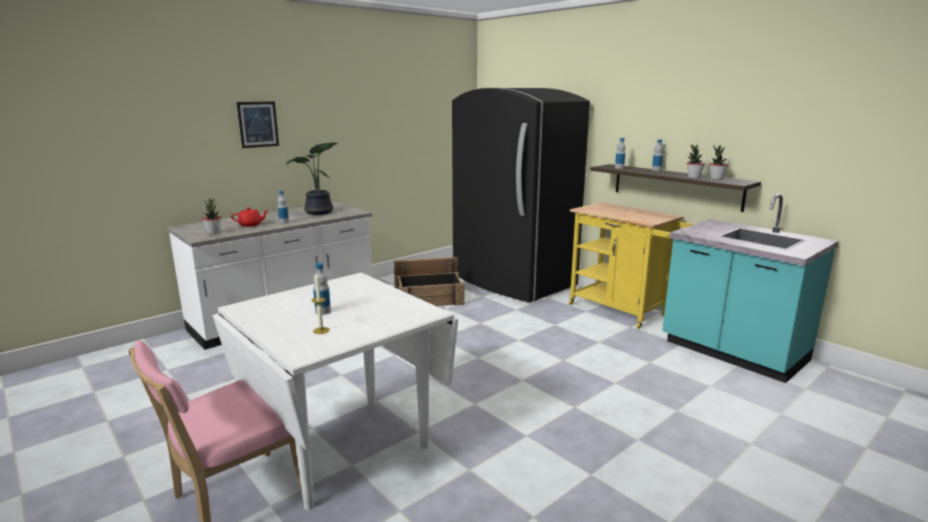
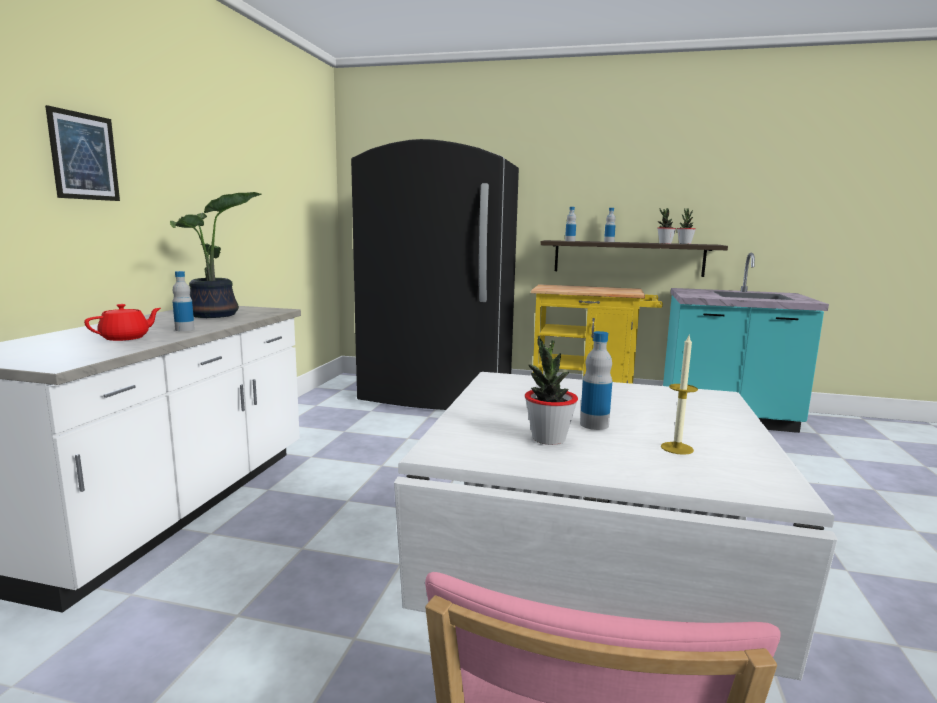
camera: 35 degrees left, 5 degrees down
(214, 232) = (69, 354): potted plant -> potted plant (548, 439)
(429, 297) = (365, 431): crate -> none

